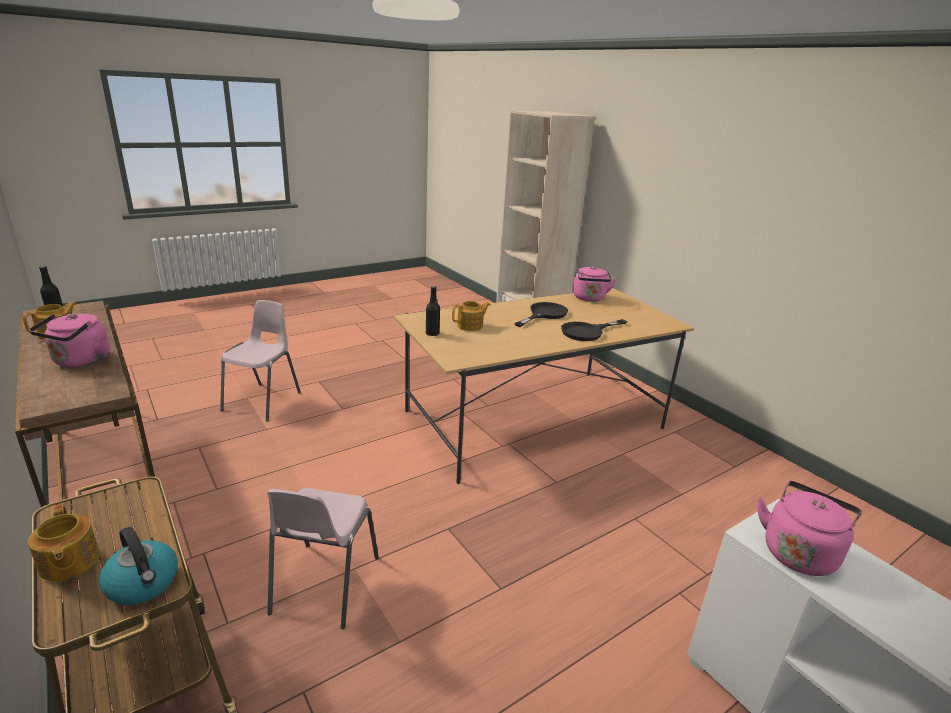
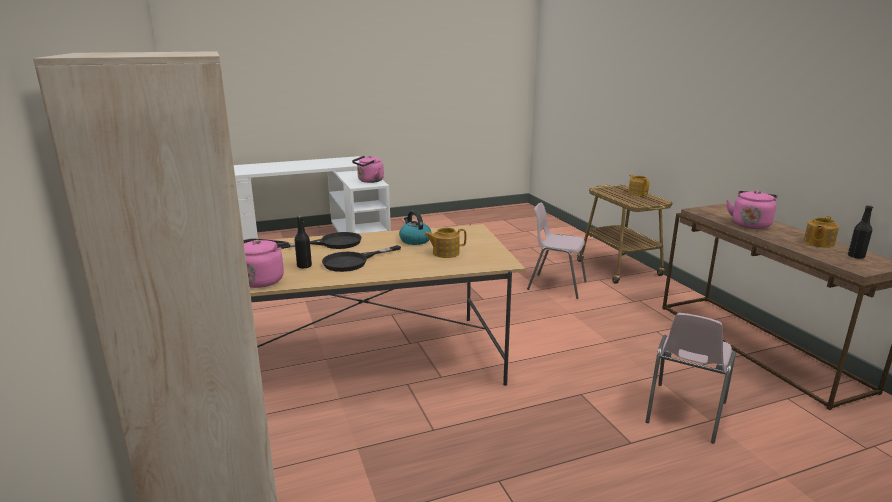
camera: 165 degrees left, 5 degrees down
(143, 583) = (605, 189): kettle -> kettle (414, 240)
(323, 585) = (556, 285): pink chair -> pink chair turned 90 degrees counterclockwise
(432, 334) = (487, 248): black bottle -> black bottle (304, 266)

